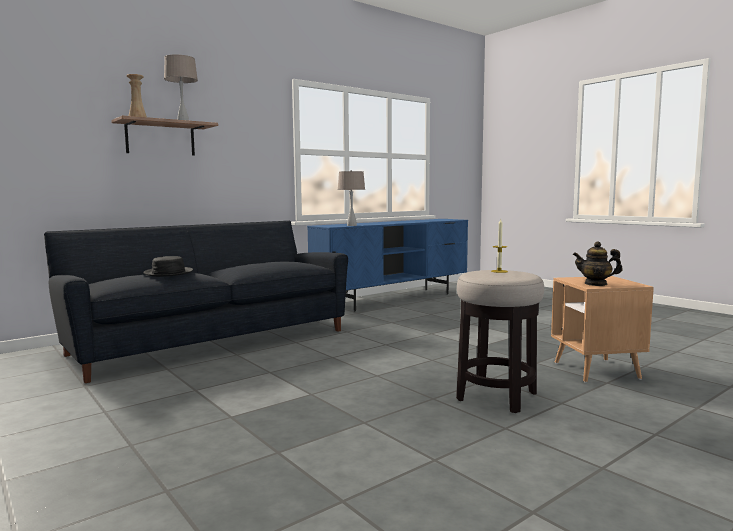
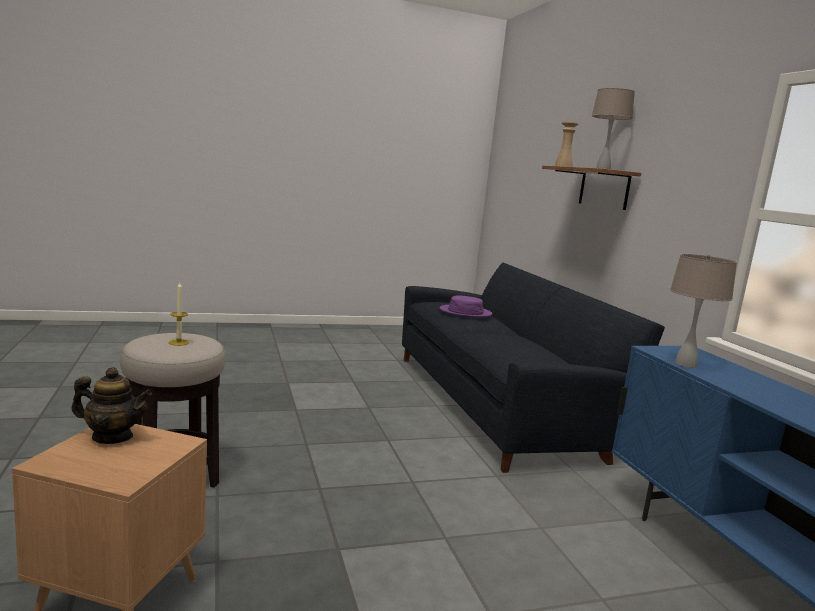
camera: 110 degrees right, 5 degrees up
(168, 273) = (465, 312): black hat -> purple hat
(596, 284) = (112, 437): teapot -> teapot turned 60 degrees clockwise

